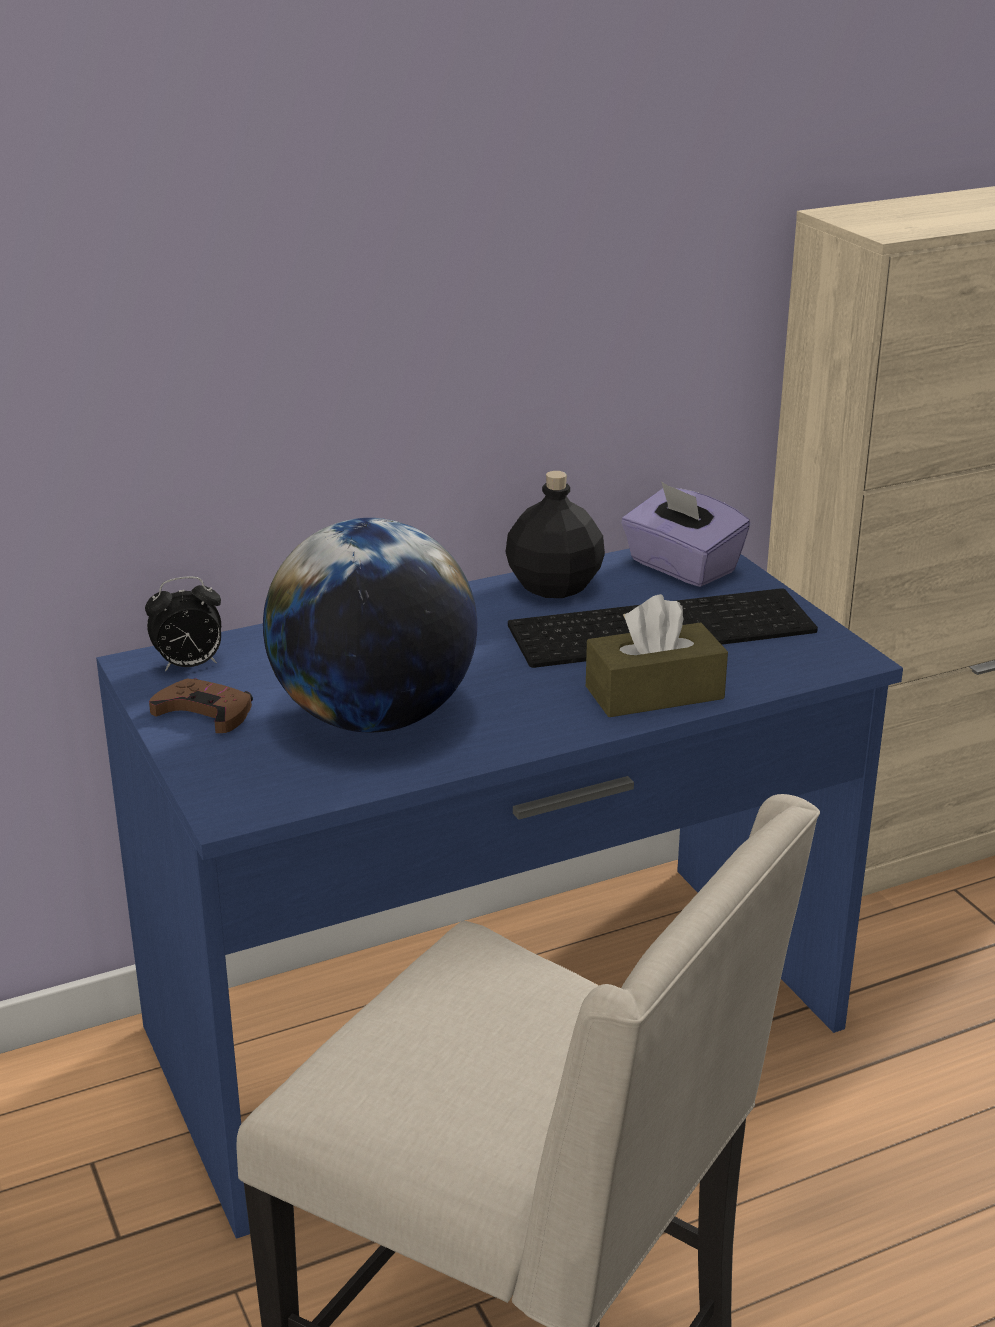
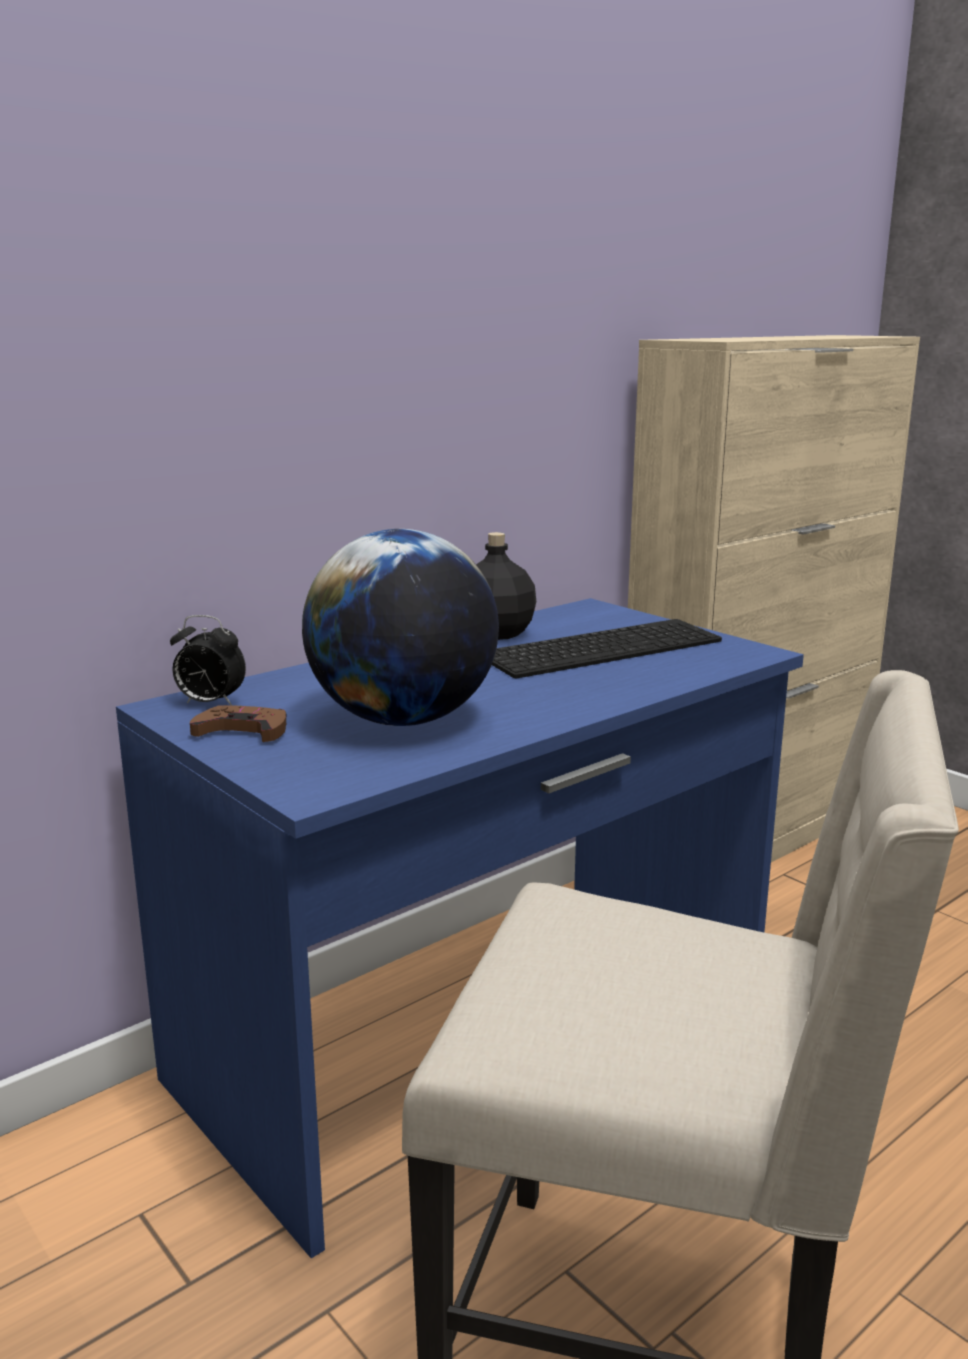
camera: 15 degrees left, 10 degrees down
(189, 666) = (209, 703): alarm clock -> alarm clock turned 45 degrees clockwise
(654, 693) = (629, 683): brown tissue box -> none
(681, 567) = (586, 616): purple tissue box -> none

